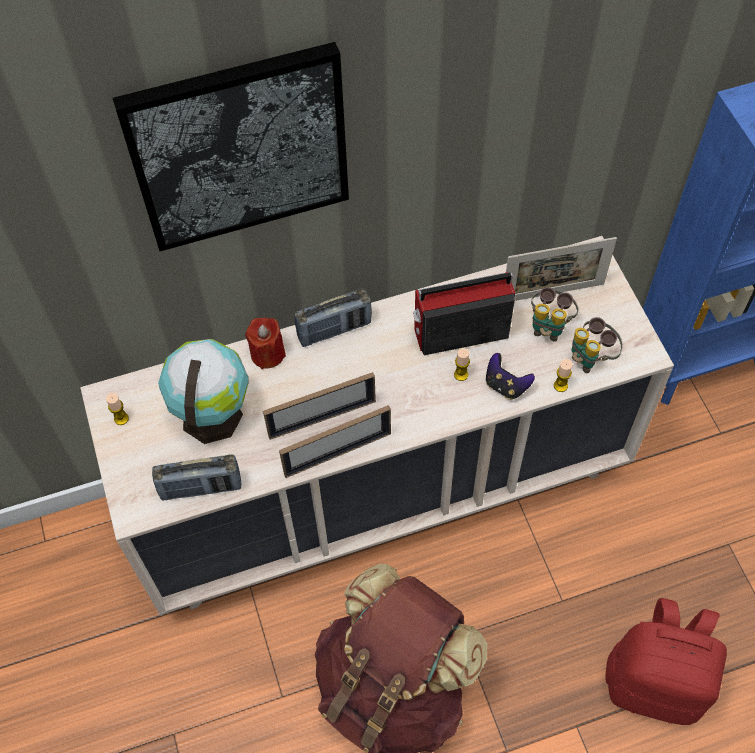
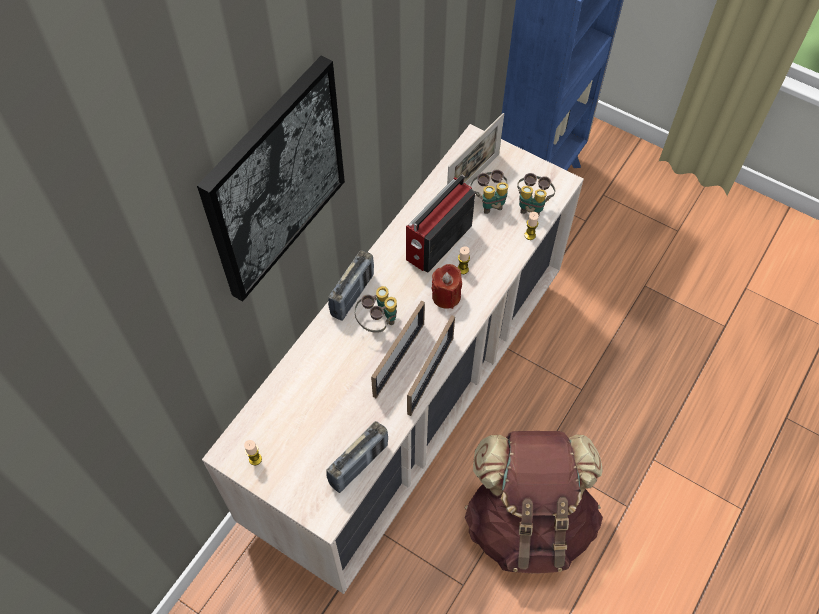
camera: 40 degrees left, 0 degrees up
(212, 413) = (318, 408): globe -> none
(267, 354) = (321, 342): red candle -> red candle (446, 296)
(334, 371) = (378, 322): none -> binoculars
(506, 385) = (497, 257): game controller -> none
(655, 682) = (674, 398): red backpack -> none

